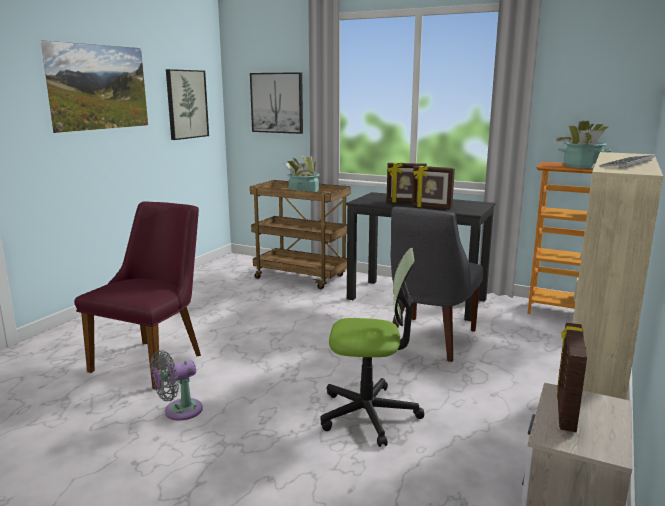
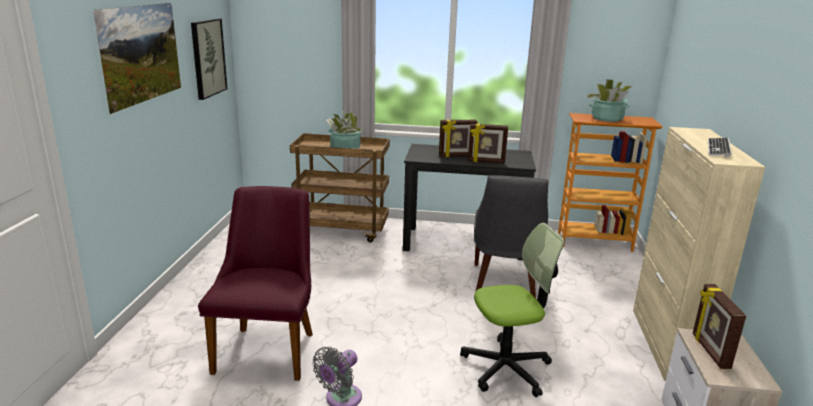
camera: 20 degrees left, 5 degrees up
(277, 103) = (300, 52): picture -> none

